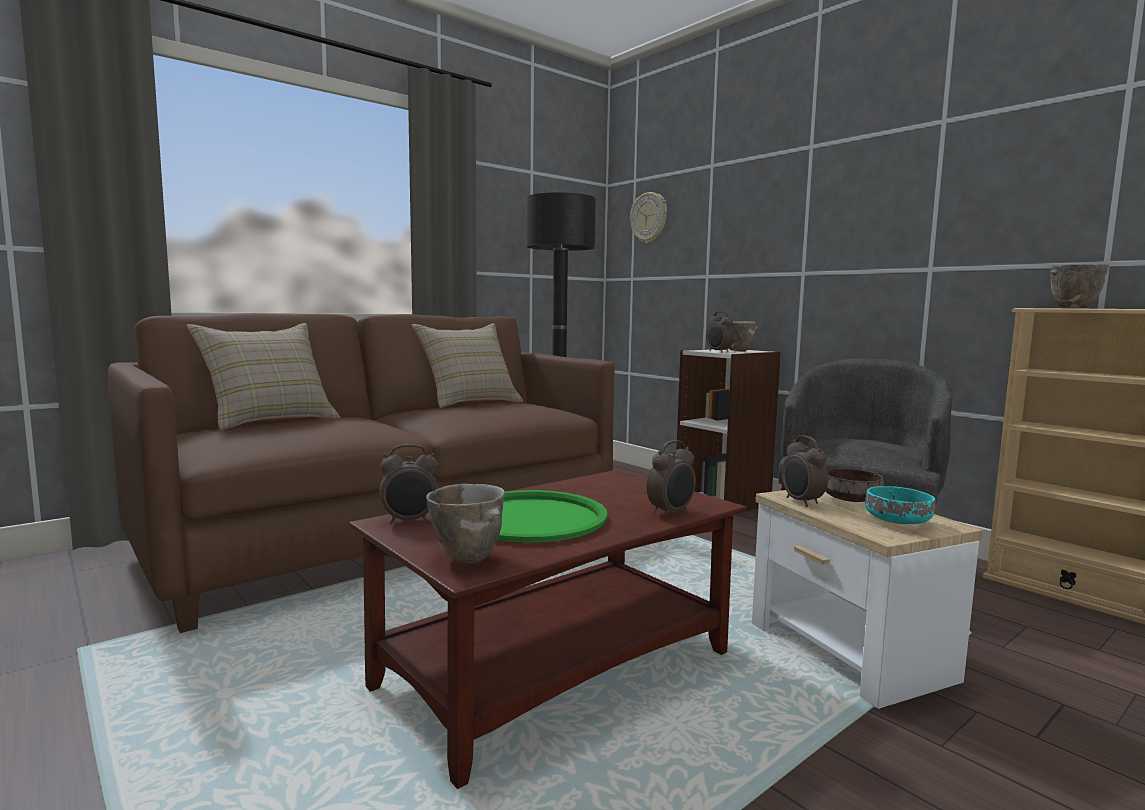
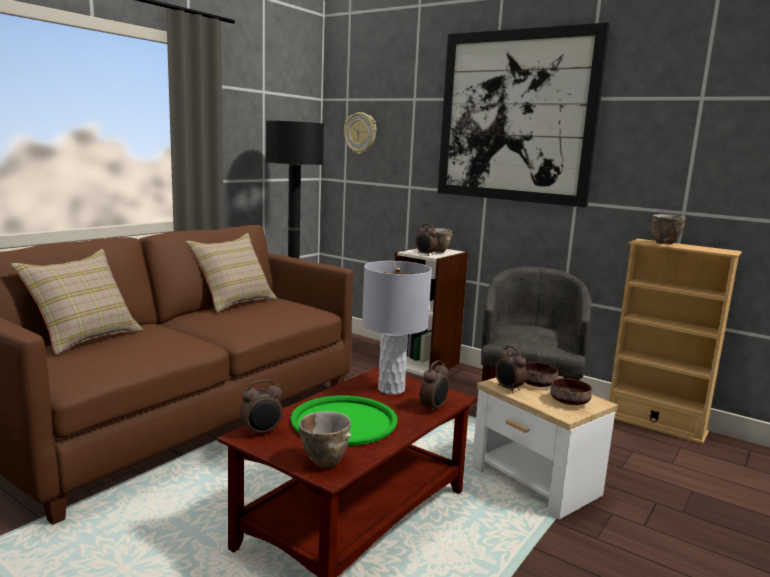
camera: 15 degrees left, 5 degrees up
(621, 491) = (391, 389): none -> grey table lamp
(841, 164) = (516, 117): none -> picture
(897, 521) = (569, 401): turquoise bowl -> brown bowl

